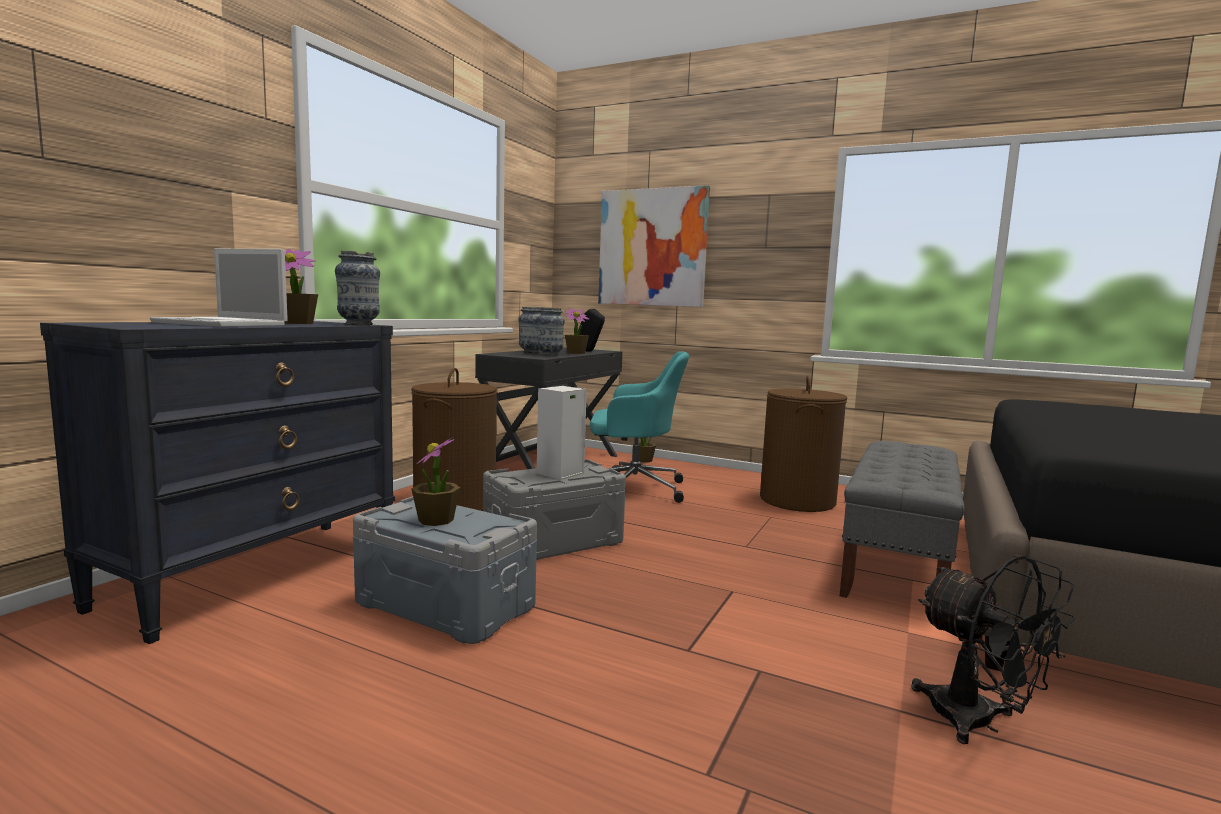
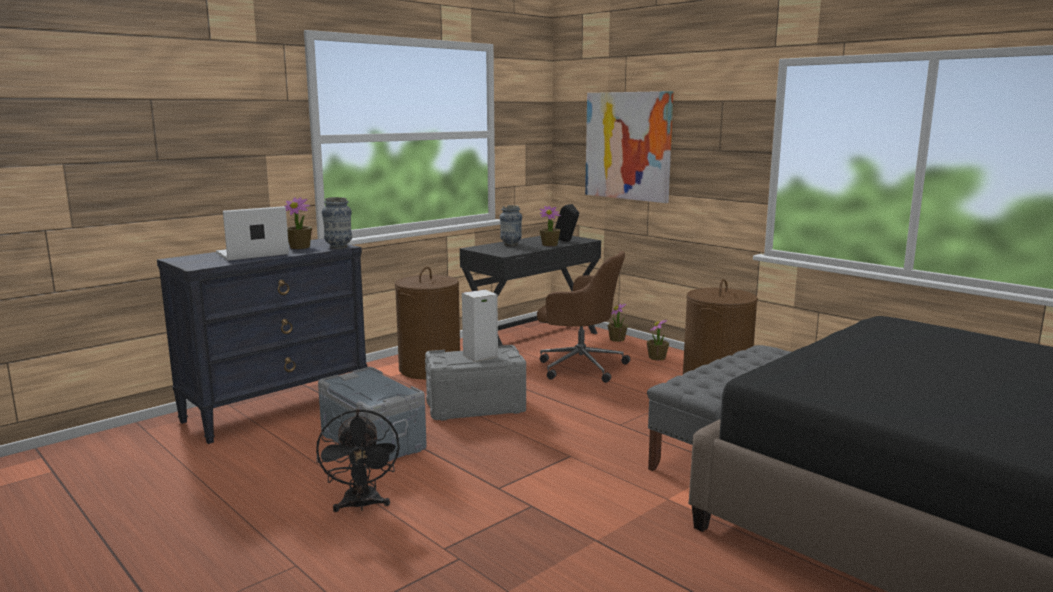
camera: 20 degrees right, 5 degrees up
(223, 324) = (251, 254): laptop -> laptop turned 105 degrees clockwise
(436, 520) = (364, 387): potted plant -> potted plant (657, 358)
(550, 355) = (520, 249): vase -> none
(633, 488) = (579, 366): turquoise office chair -> brown office chair
(978, 723) = (639, 554): black fan -> black fan (361, 505)

